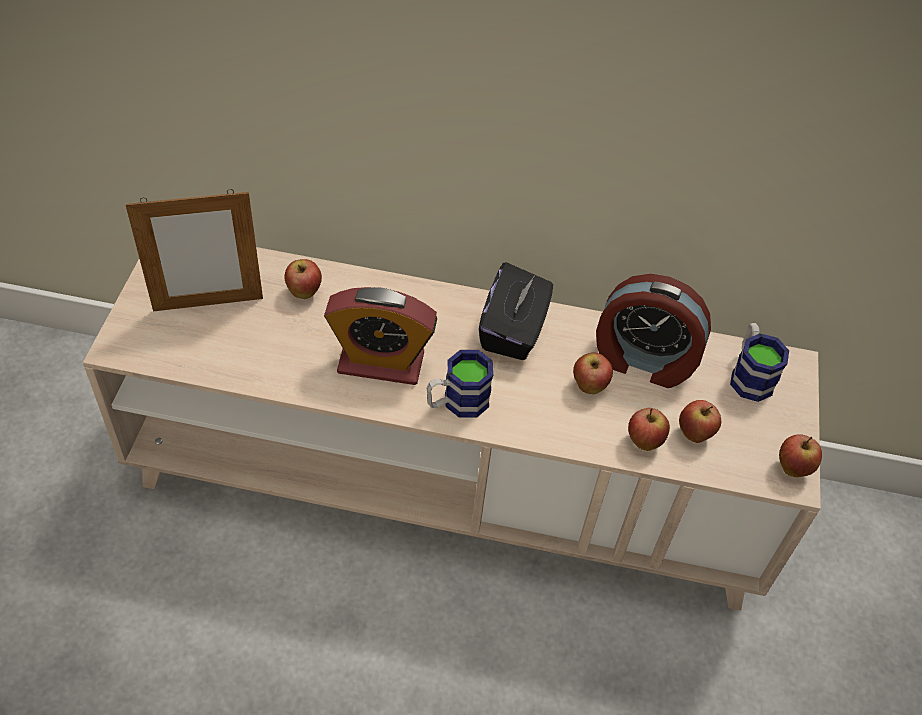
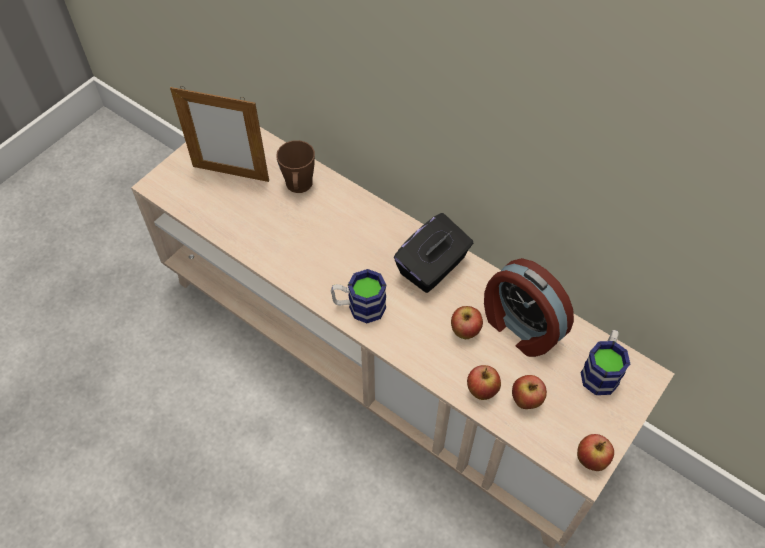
camera: 30 degrees right, 5 degrees up
(304, 293) = (299, 187): apple -> brown mug
(381, 363) = (322, 257): alarm clock -> none

